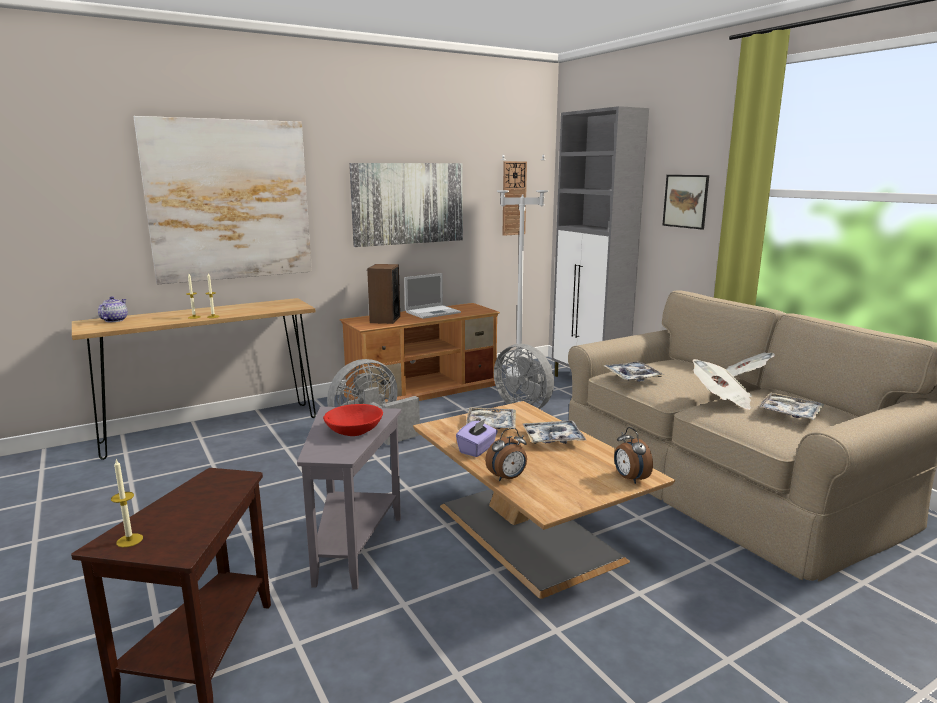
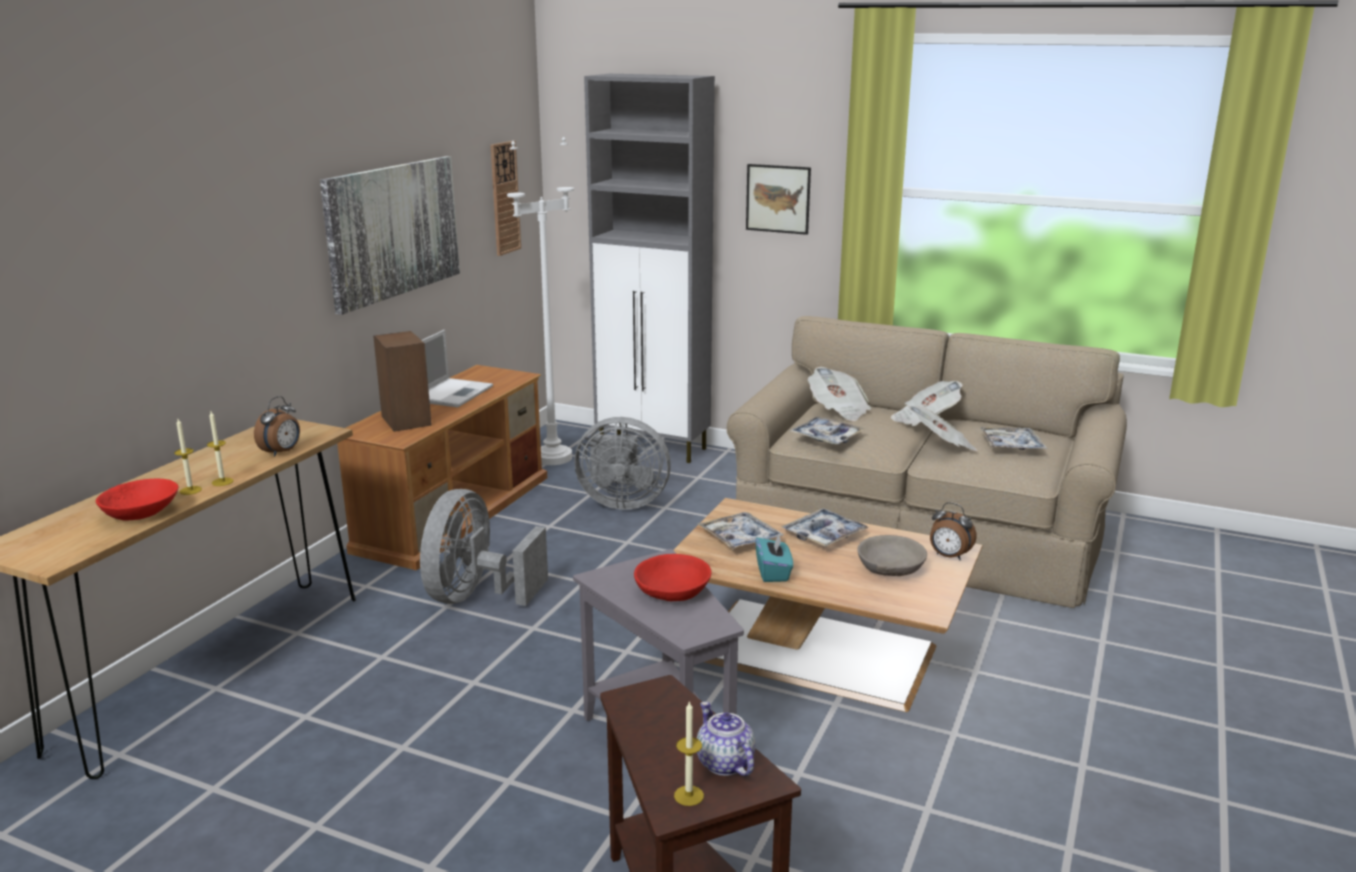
camera: 35 degrees left, 5 degrees up
(114, 320) = (52, 531): teapot -> teapot (724, 763)
(157, 321) = (141, 513): none -> red bowl
(230, 200) = (171, 274): picture -> none
(477, 449) = (773, 572): purple tissue box -> turquoise tissue box
(507, 478) = (850, 594): alarm clock -> alarm clock (282, 452)
(567, 472) = (890, 568): none -> grey bowl
(671, 363) = (838, 410): none -> newspaper

